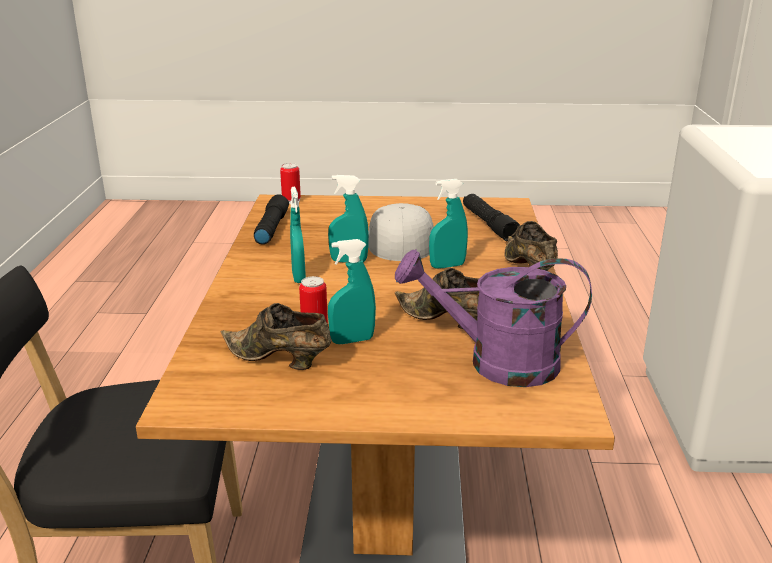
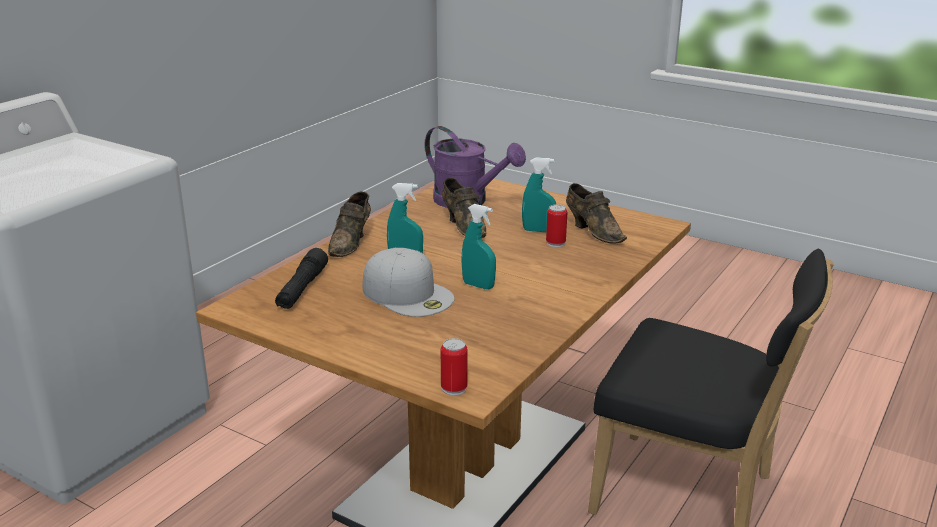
camera: 150 degrees left, 0 degrees up
(271, 228) = (515, 346): black flashlight -> none
(298, 277) = (535, 282): turquoise spray bottle -> none
(399, 241) = (408, 294): white cap -> white cap turned 75 degrees counterclockwise

